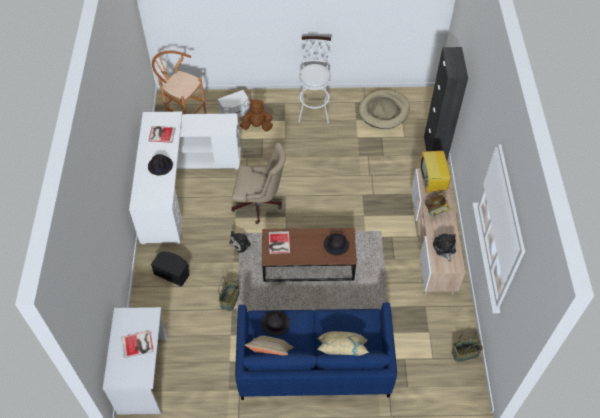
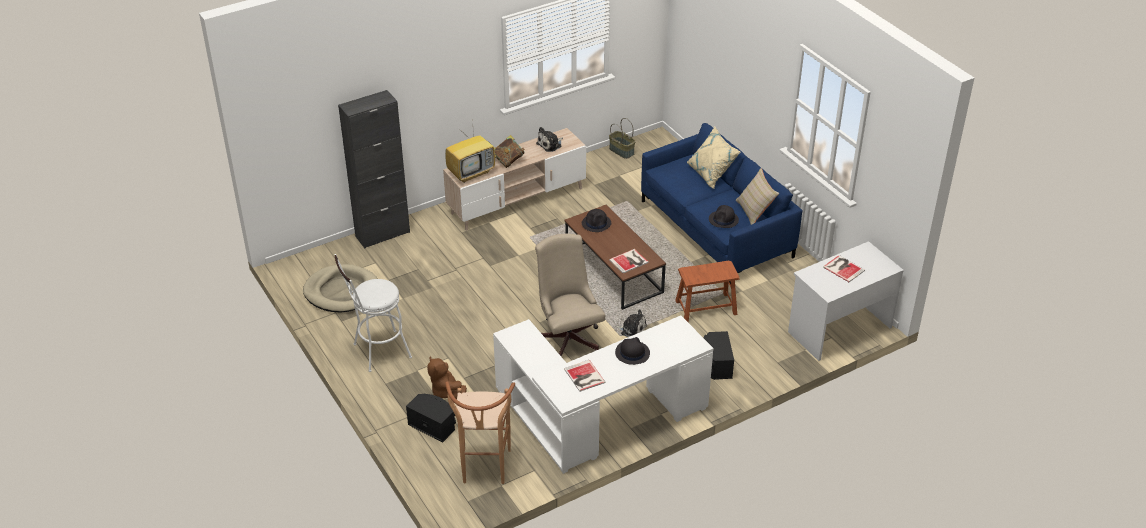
camera: 120 degrees left, 15 degrees down
(230, 299) = (706, 307): basket -> brown stool
(235, 111) = (433, 425): white speaker -> black speaker

